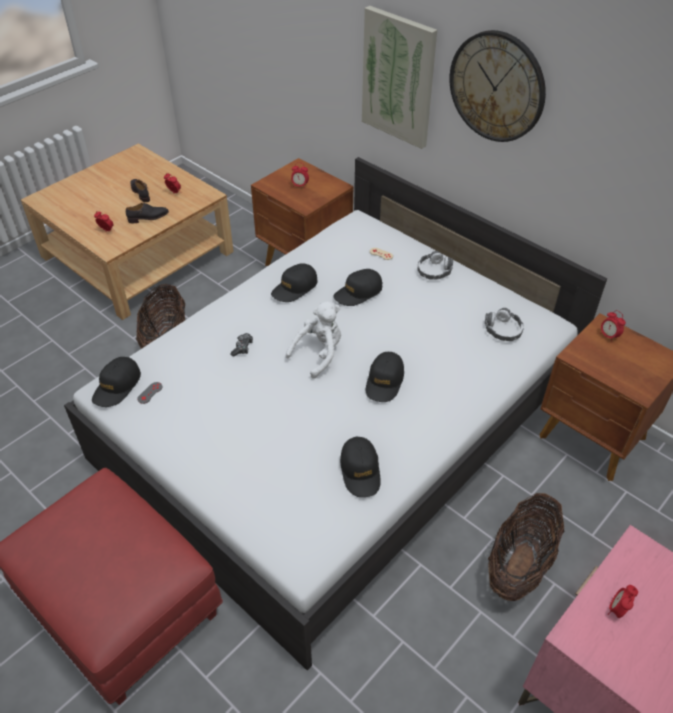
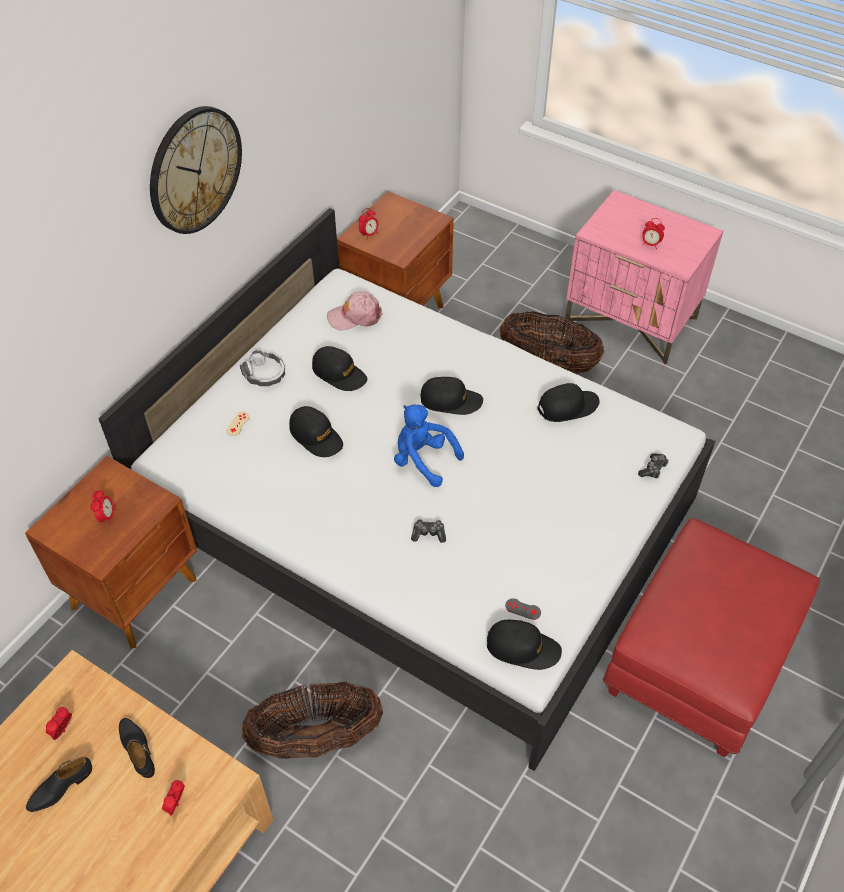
camera: 100 degrees left, 5 degrees up
(260, 525) = (653, 469): none -> game controller
(294, 288) = (315, 500): black cap -> black cap (339, 373)
(319, 354) = (423, 460): white plush toy -> blue plush toy
(398, 78) = (100, 282): picture -> none
(503, 330) = (355, 316): headphones -> pink cap

